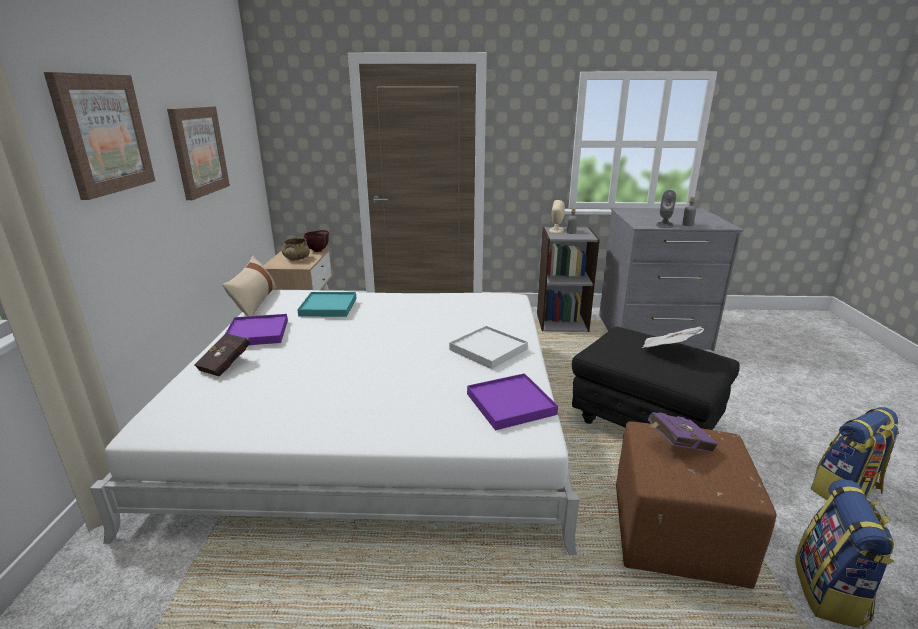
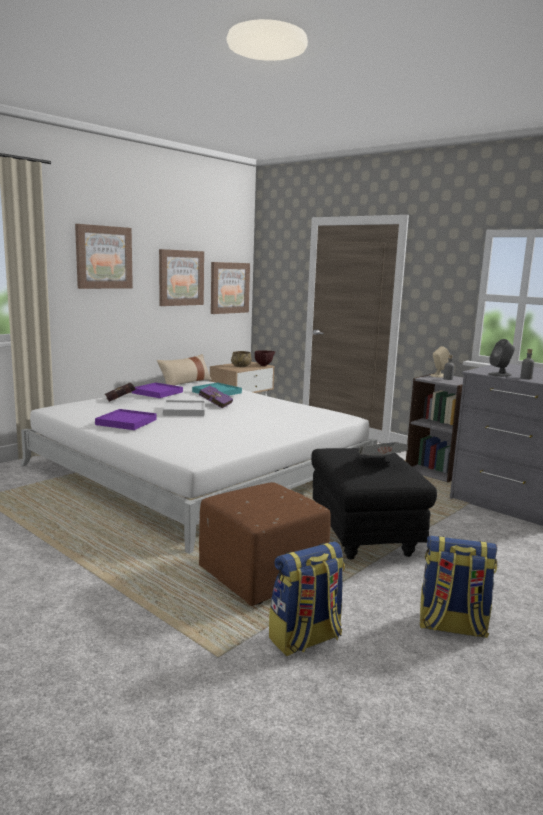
camera: 40 degrees right, 10 degrees down
(243, 155) = (229, 288): none -> picture
(488, 350) = (260, 430): white tray -> white tray (184, 411)
(510, 404) = (212, 448): purple tray -> purple tray (126, 422)
(676, 445) = (266, 493): purple book -> purple book (214, 404)

